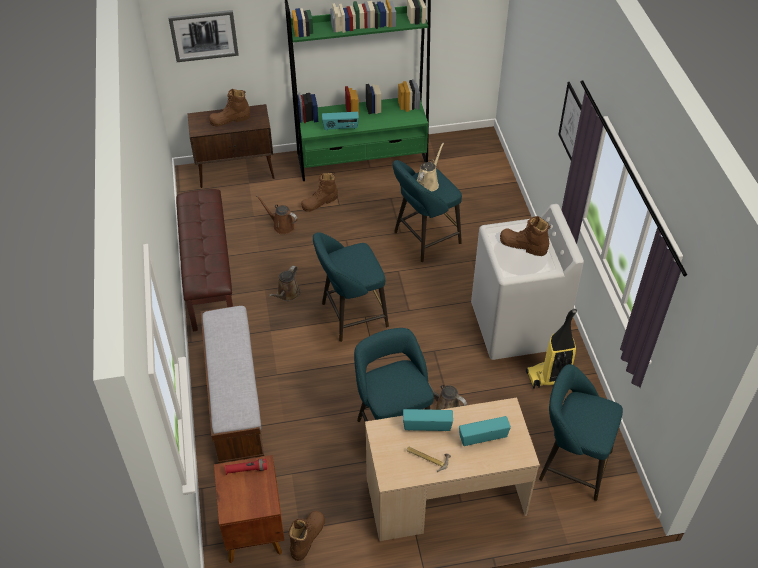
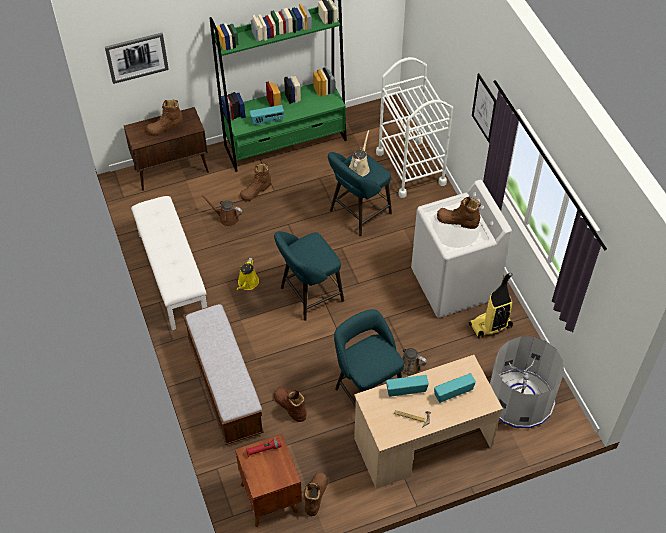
camera: 10 degrees left, 5 degrees up
(208, 275) = (172, 275): brown bench -> white bench
(287, 294) = (247, 283): brown watering can -> yellow watering can
(301, 432) = (290, 406): none -> brown boot
(492, 200) = (411, 168): none -> white cart
(570, 464) = (520, 399): turquoise stool -> grey trash can

